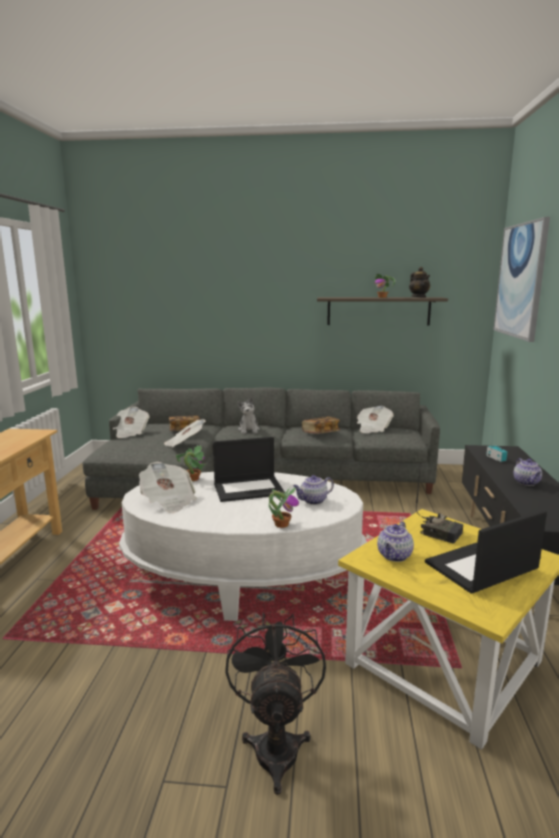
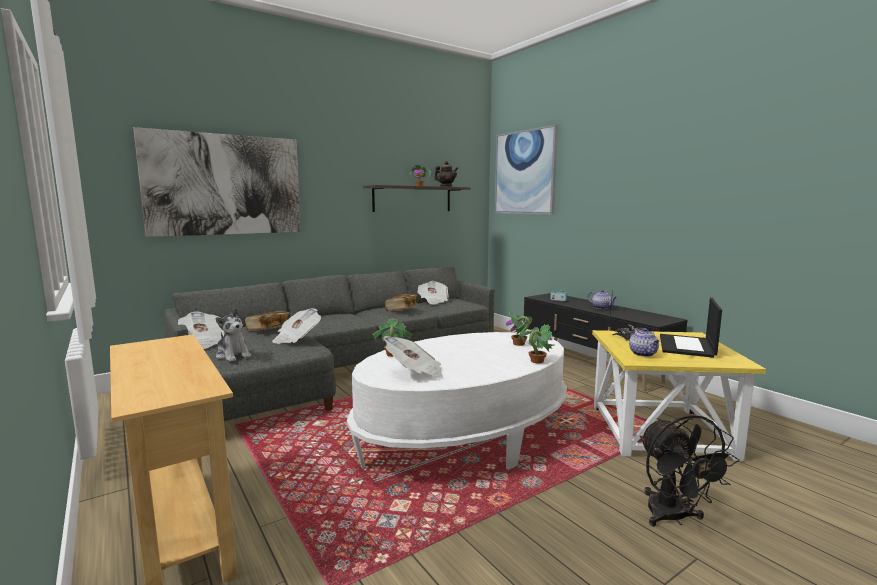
camera: 40 degrees left, 5 degrees down
(186, 299) = (225, 185): none -> picture
(249, 430) = (332, 319): plush toy -> plush toy (233, 355)
(249, 489) = (456, 349): laptop -> none
(276, 744) = (673, 518): black fan -> black fan turned 150 degrees counterclockwise
(313, 501) = (519, 344): teapot -> potted plant

